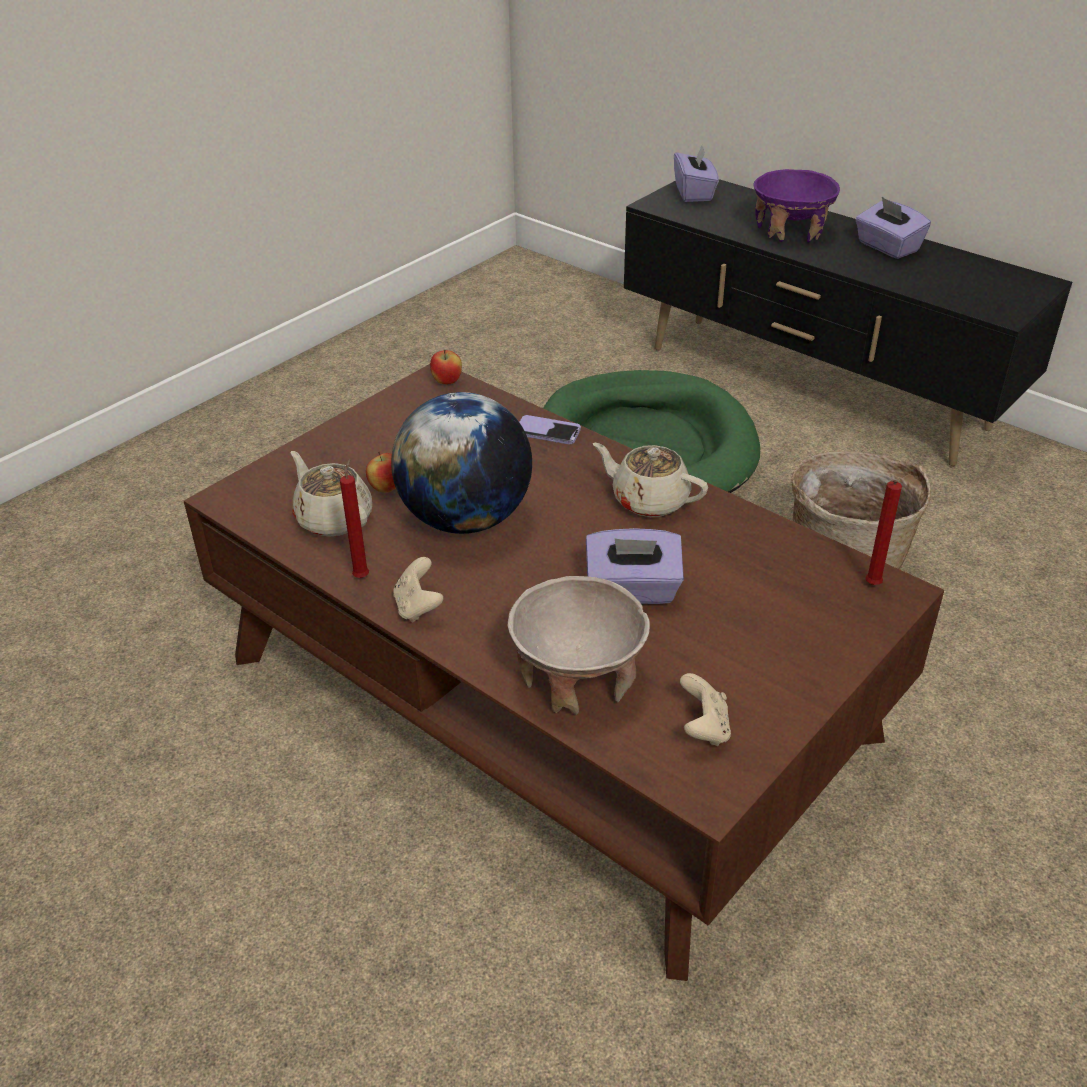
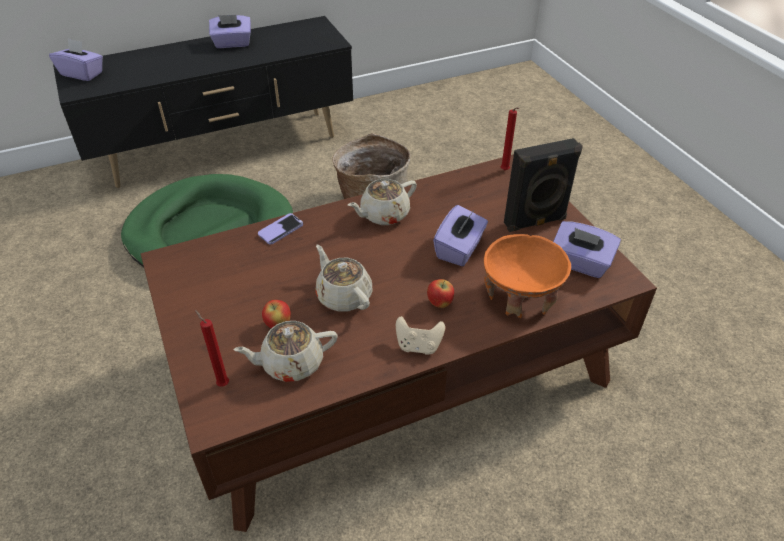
camera: 65 degrees left, 5 degrees up
(362, 576) = (368, 365): red candle -> red candle (222, 383)
(447, 382) = (176, 256): apple -> apple (439, 303)
(466, 519) = (343, 296): globe -> beige teapot
(577, 678) = (520, 296): beige bowl -> orange bowl
(704, 728) = (580, 263): beige game controller -> purple tissue box
(765, 653) = (535, 222): none -> black speaker
(791, 231) = (176, 62): purple bowl -> none

